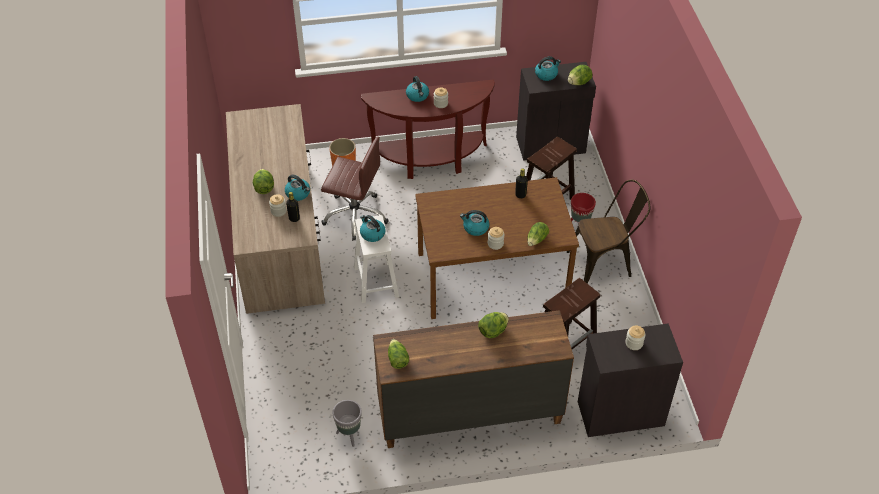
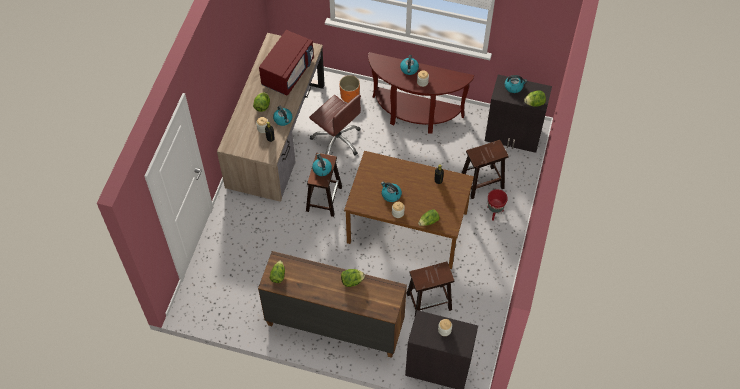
camera: 25 degrees right, 10 degrees up
(275, 144) = (287, 72): none -> red microwave
(349, 435) = (248, 305): grey planter -> none
(375, 281) = (324, 198): white stool -> brown stool
(604, 264) = (495, 250): brown chair -> none

